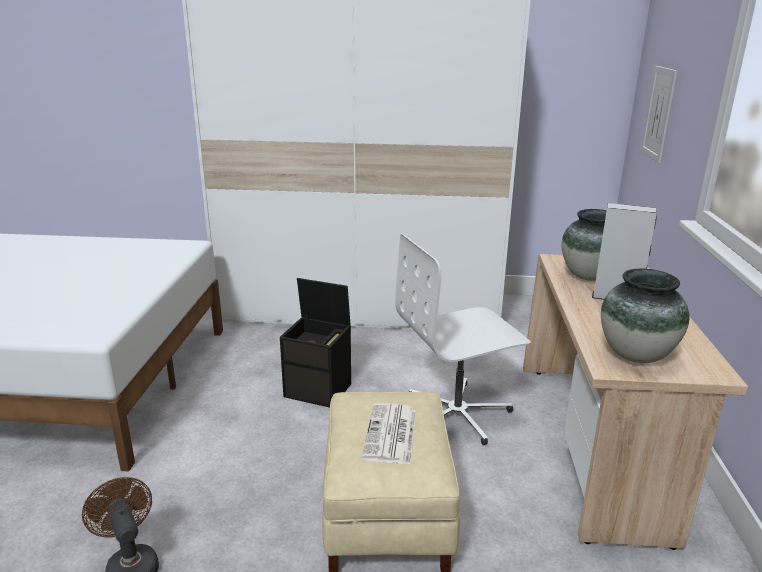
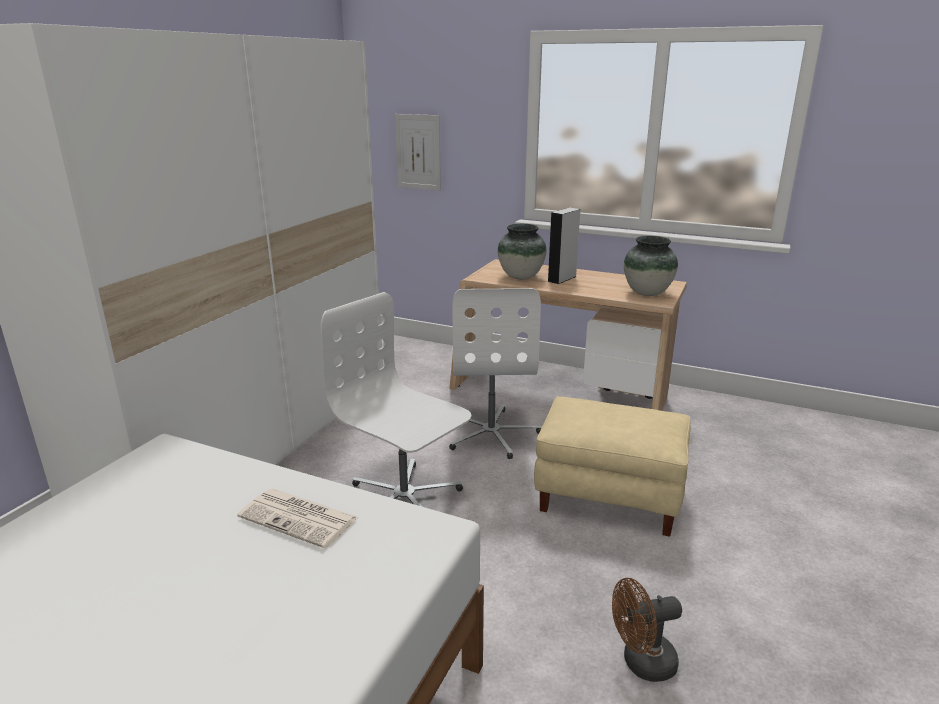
camera: 70 degrees left, 0 degrees up
(319, 390) = (404, 498): black storage box -> white office chair
(391, 435) = (623, 420): newspaper -> newspaper (300, 518)

